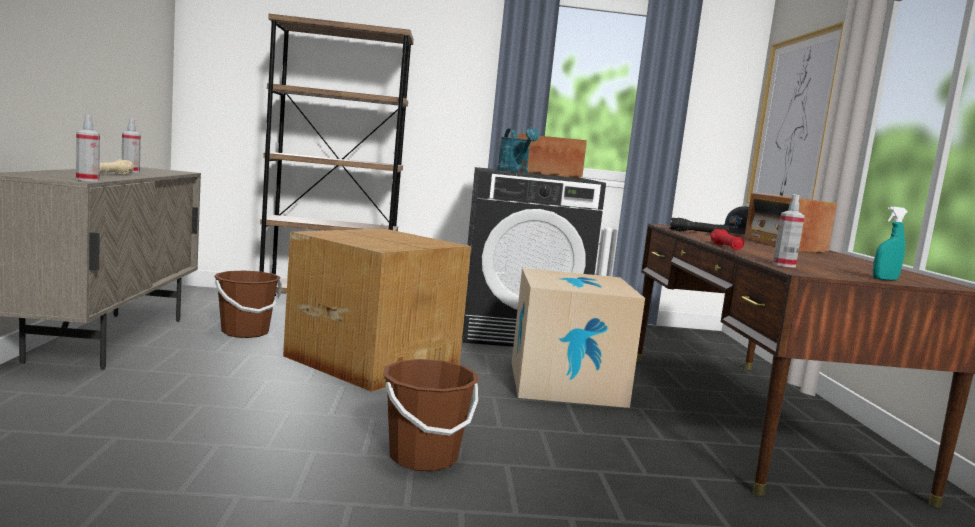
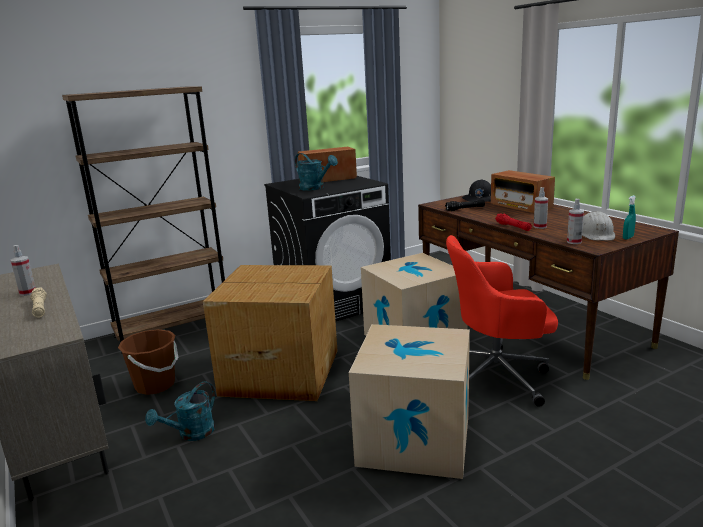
camera: 25 degrees left, 10 degrees up
(87, 180) = (67, 332): spray bottle -> spray bottle (540, 227)
(214, 371) = (191, 434): none -> turquoise watering can
(423, 457) = (414, 439): brown bucket -> cardboard box
(623, 446) = (497, 376): none -> red office chair
(794, 123) = (480, 105): picture -> none
(838, 269) = (596, 234): none -> white hard hat

